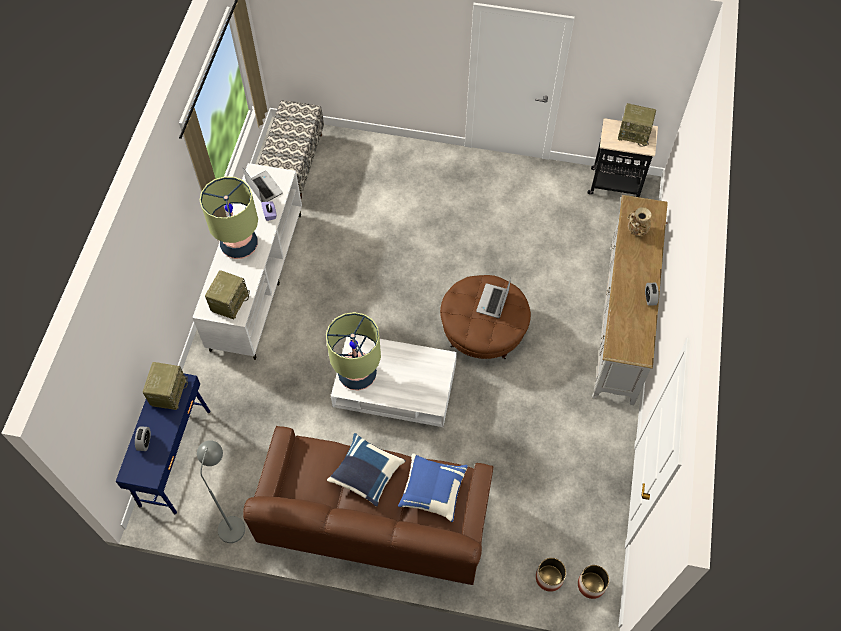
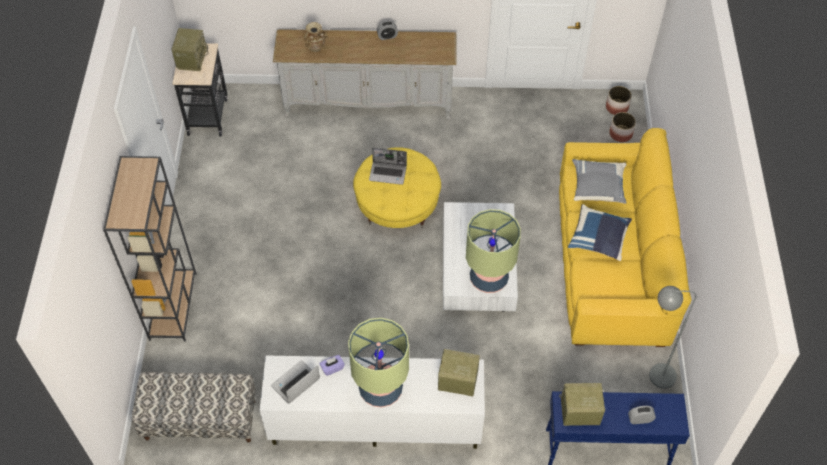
camera: 100 degrees left, 5 degrees down
(375, 517) = (610, 261): brown sofa -> yellow sofa
(404, 150) = (172, 305): none -> bookcase
(432, 490) = (597, 188): blue pillow -> grey pillow
(483, 330) = (397, 204): brown ottoman -> yellow ottoman

